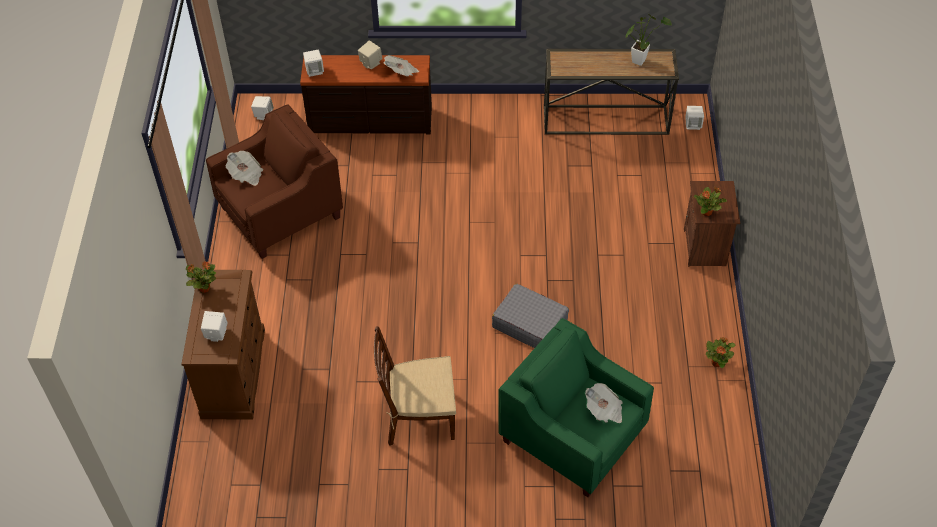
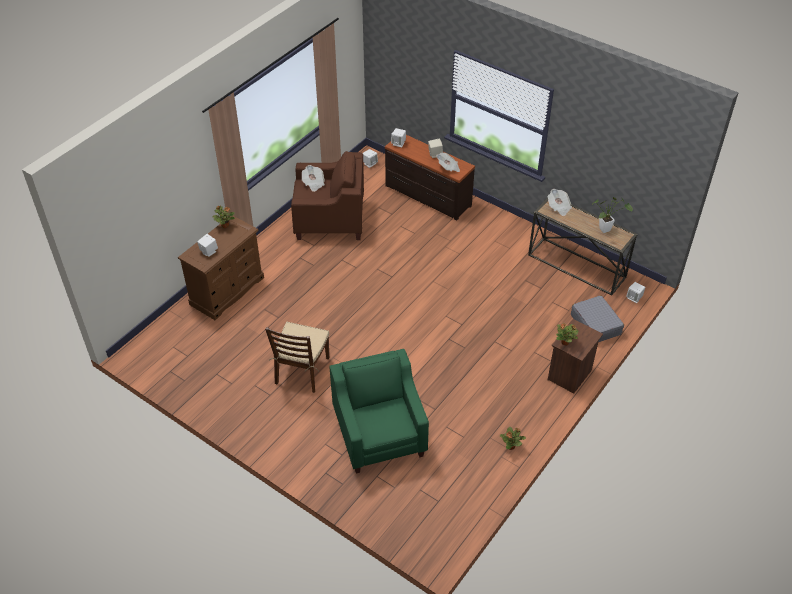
camera: 35 degrees right, 5 degrees down
(418, 417) = (302, 371): brown chair -> brown chair turned 105 degrees counterclockwise
(529, 324) = (414, 357): grey suitcase -> grey suitcase (595, 324)
(604, 410) = (390, 419): newspaper -> newspaper (559, 207)

